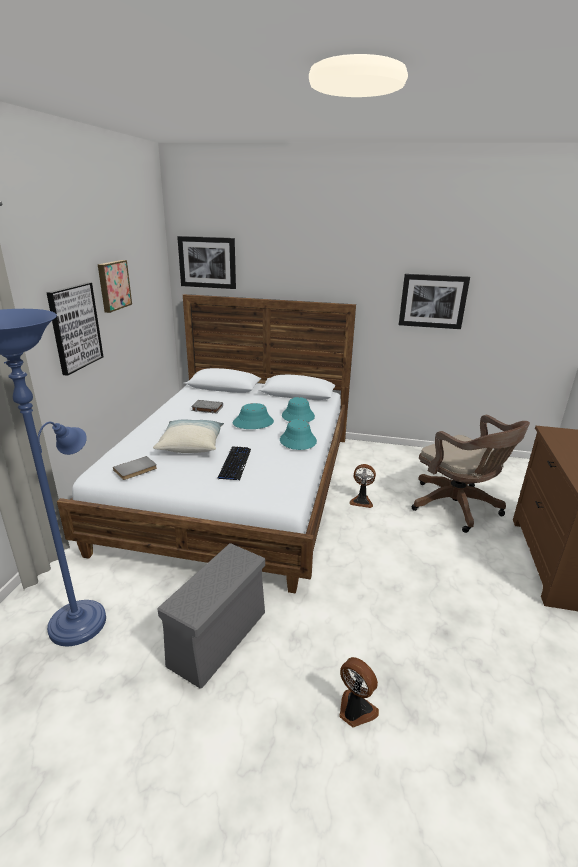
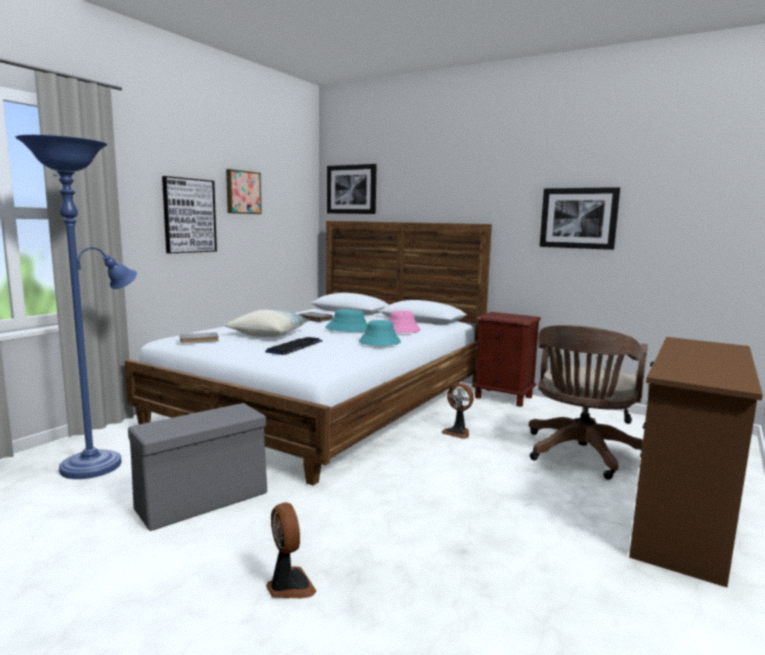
camera: 20 degrees right, 15 degrees down
(298, 416) = (401, 330): turquoise hat -> pink hat
(368, 450) = (503, 397): none -> brown nightstand
(458, 507) = (580, 455): brown office chair -> brown office chair turned 45 degrees clockwise

